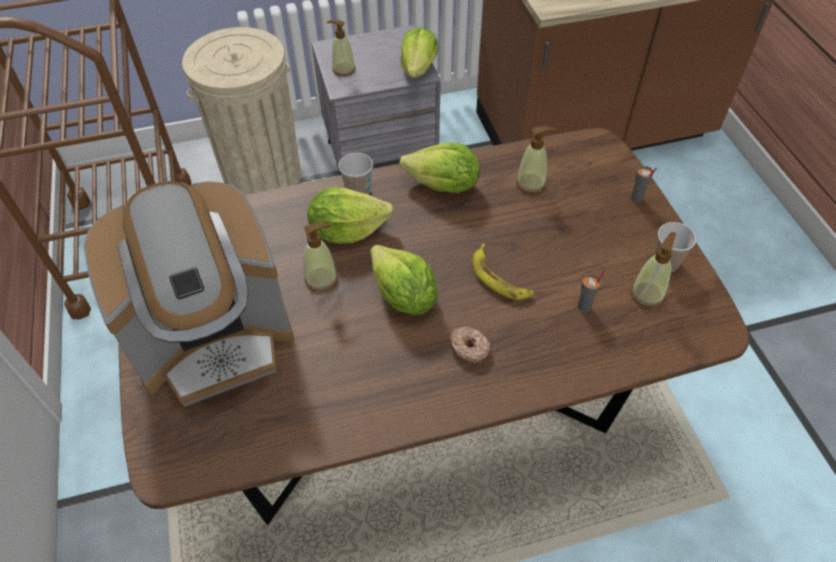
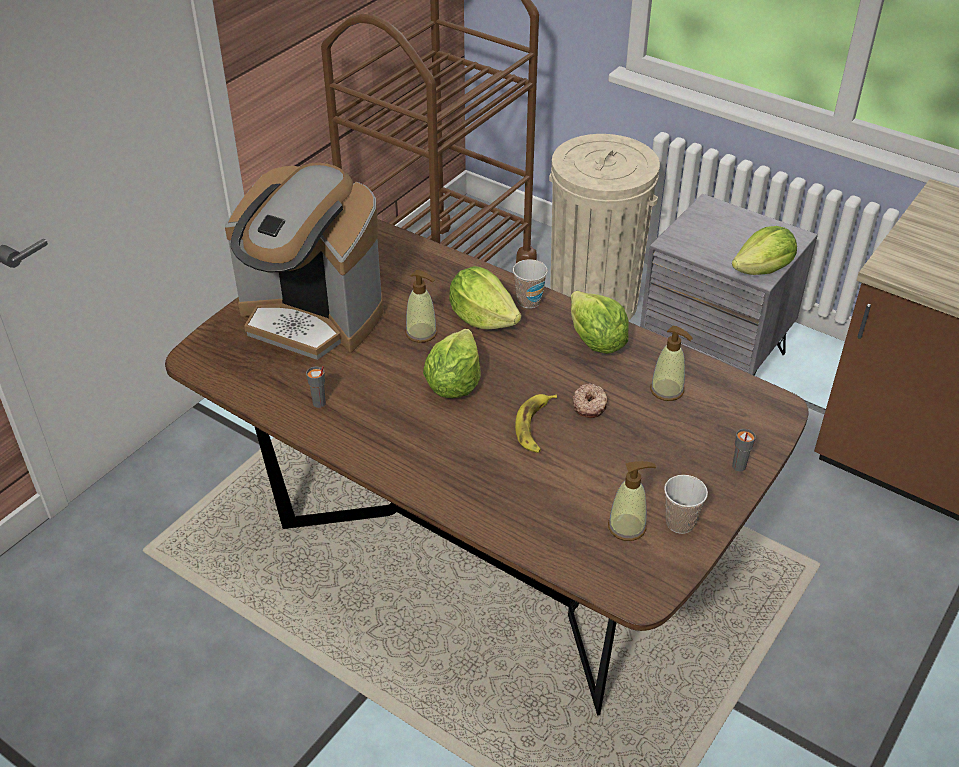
camera: 50 degrees right, 10 degrees down
(343, 69) = (695, 230): soap dispenser -> none
(469, 348) = (445, 446): donut -> donut (590, 405)
(584, 307) = (565, 493): grey cup -> grey cup (319, 403)

